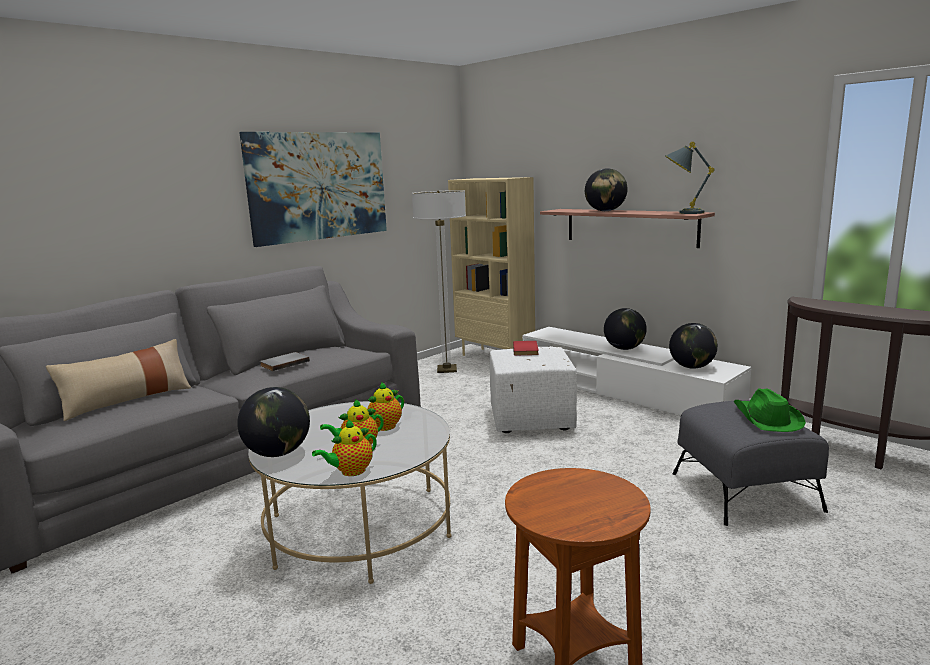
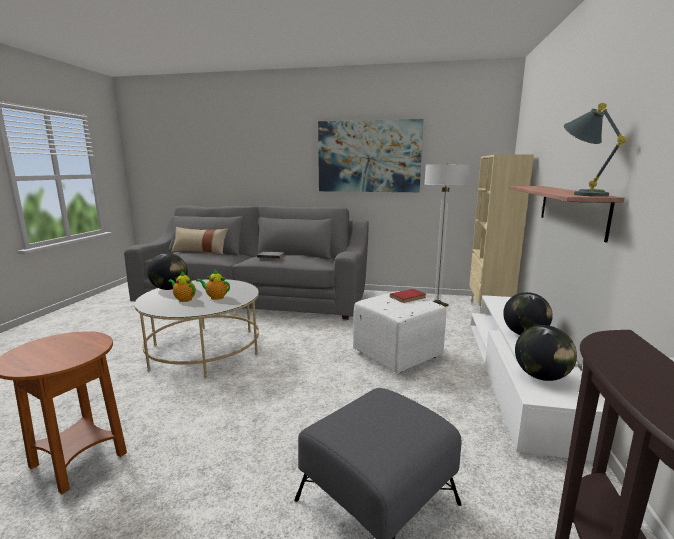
camera: 55 degrees right, 0 degrees up
(350, 471) = (151, 306): teapot -> none
(605, 211) = (545, 188): globe -> none
(766, 418) = (381, 432): green hat -> none

